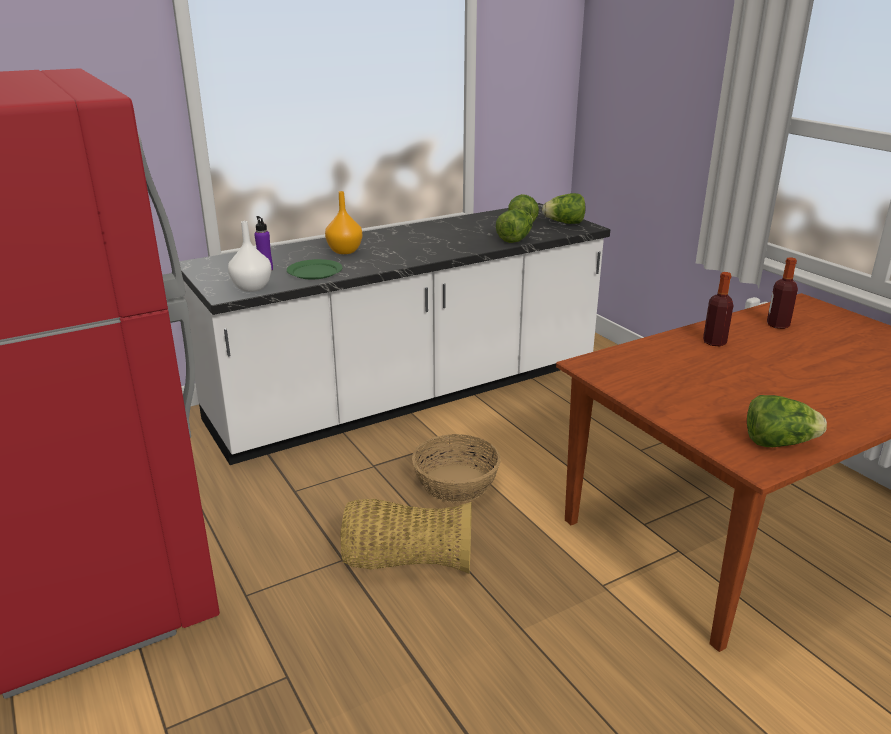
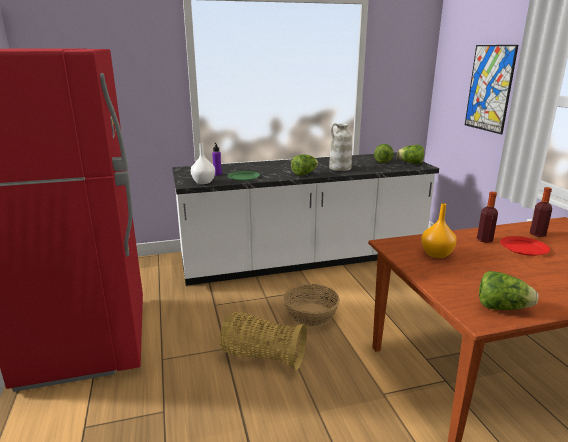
camera: 15 degrees right, 5 degrees down
(345, 251) = (267, 168): orange vase -> orange vase (437, 254)
(462, 241) = (340, 168): none -> white vase
(515, 239) = (373, 169): lettuce -> lettuce (304, 174)
(676, 100) = (489, 88): none -> picture
(769, 349) = (524, 248): none -> red plate

